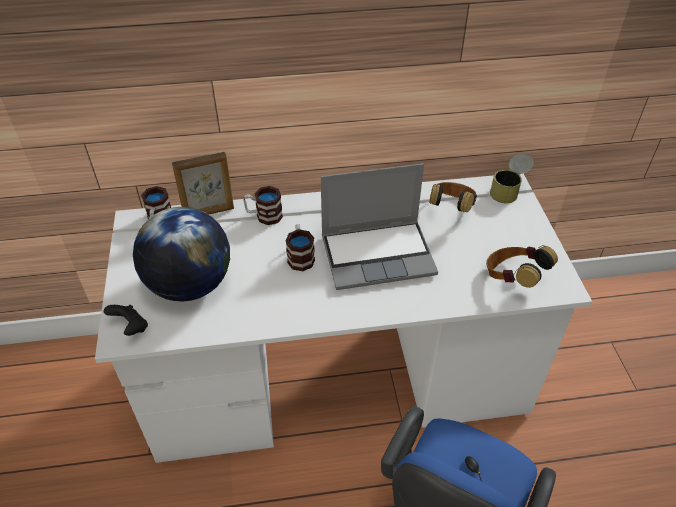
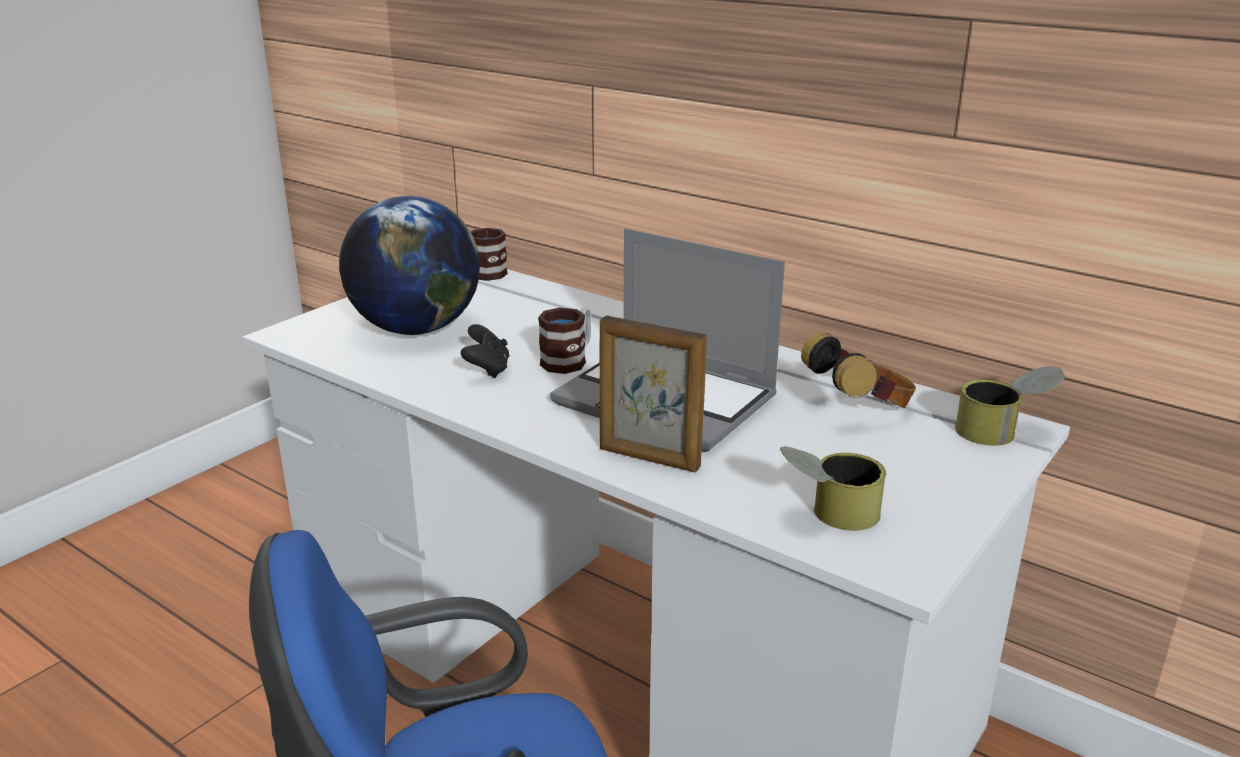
camera: 45 degrees right, 20 degrees down
(131, 328) = (308, 331): black game controller -> black game controller (487, 370)
(209, 212) = (541, 290): picture frame -> picture frame (649, 459)
(264, 216) = (593, 314): mug -> none
(513, 278) = (827, 515): headphones -> can

